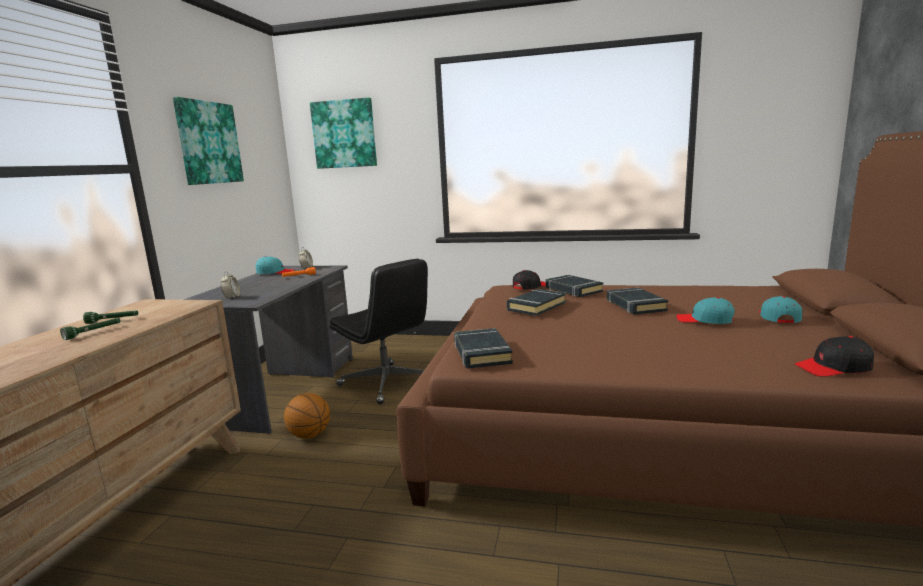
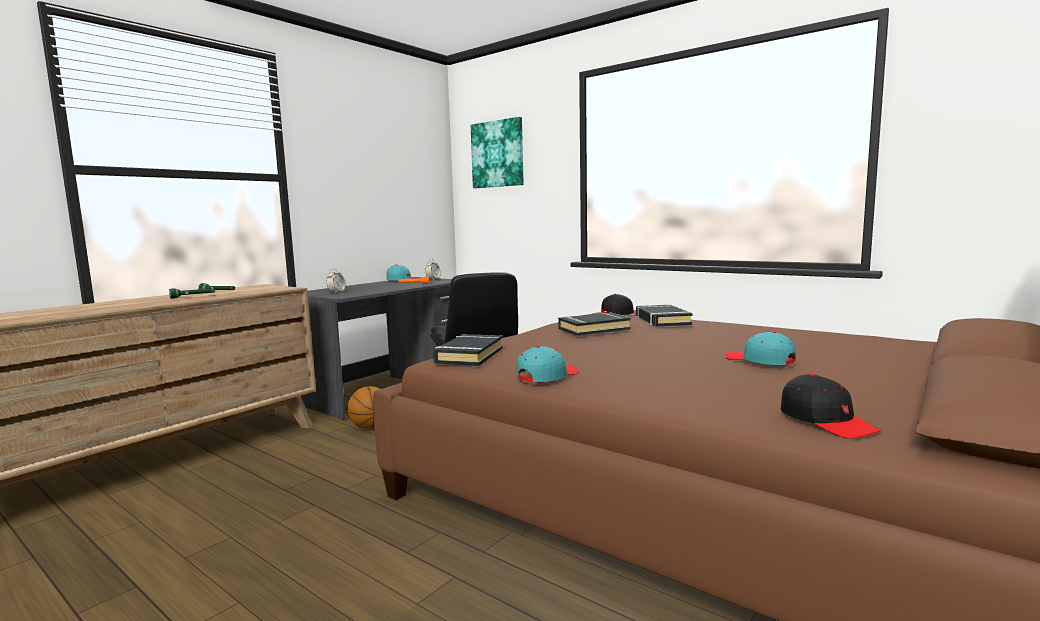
camera: 25 degrees right, 5 degrees down
(208, 143) = (360, 160): picture -> none
(635, 305) = (704, 339): black book -> none
(778, 317) = (869, 370): turquoise cap -> turquoise cap (547, 376)
(833, 368) = (826, 421): black cap -> black cap turned 135 degrees counterclockwise

